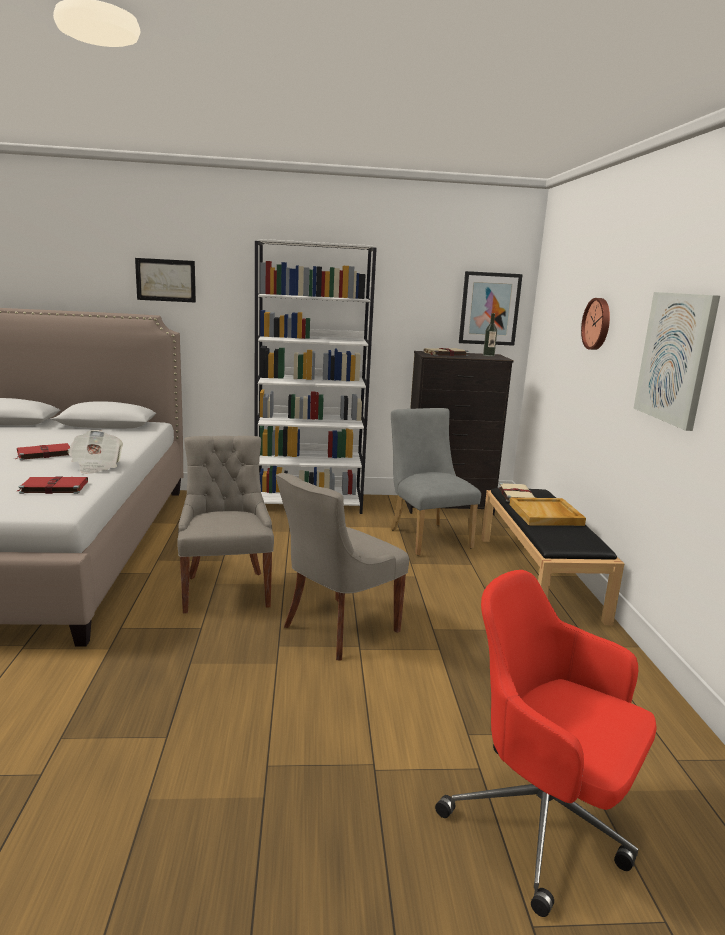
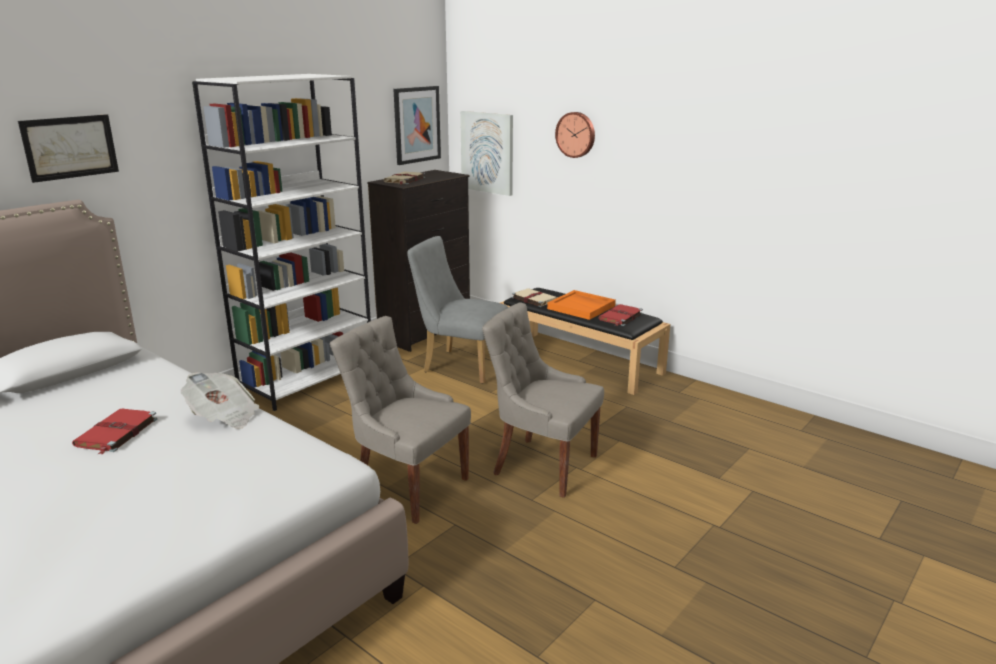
camera: 45 degrees left, 5 degrees up
(53, 487) = (257, 455): red book -> red book (620, 317)
(337, 629) = (542, 465): grey chair -> grey chair turned 120 degrees clockwise
(488, 355) = (436, 173): bottle -> none
(543, 822) = (812, 495): red office chair -> none
(546, 515) = (582, 307): beige tray -> orange tray
(675, 358) = (695, 161): picture -> picture (487, 152)

